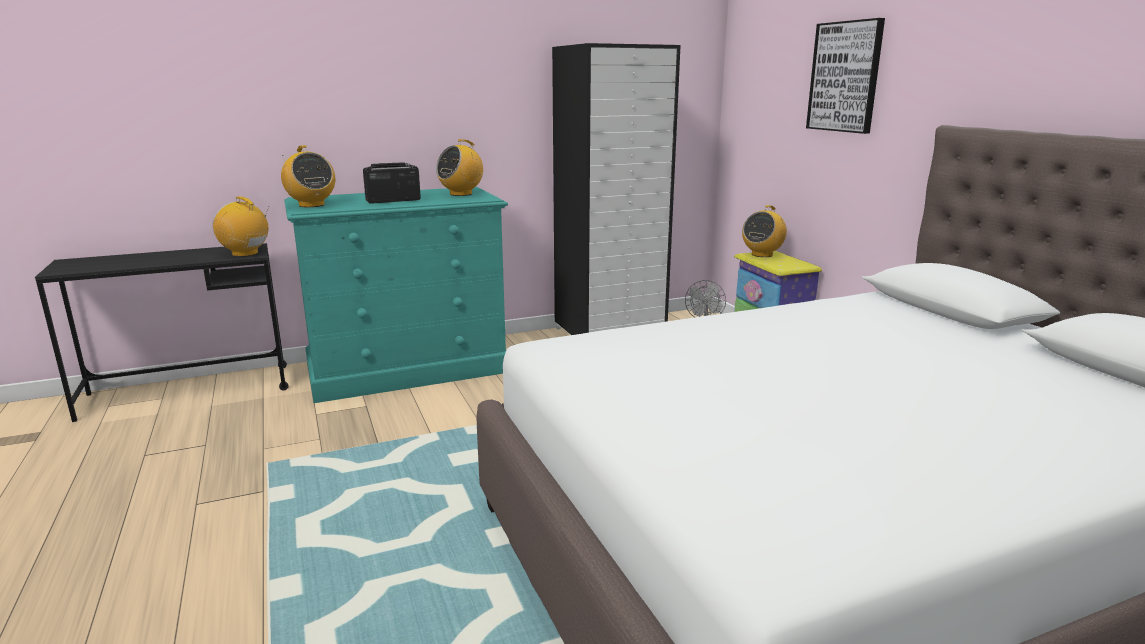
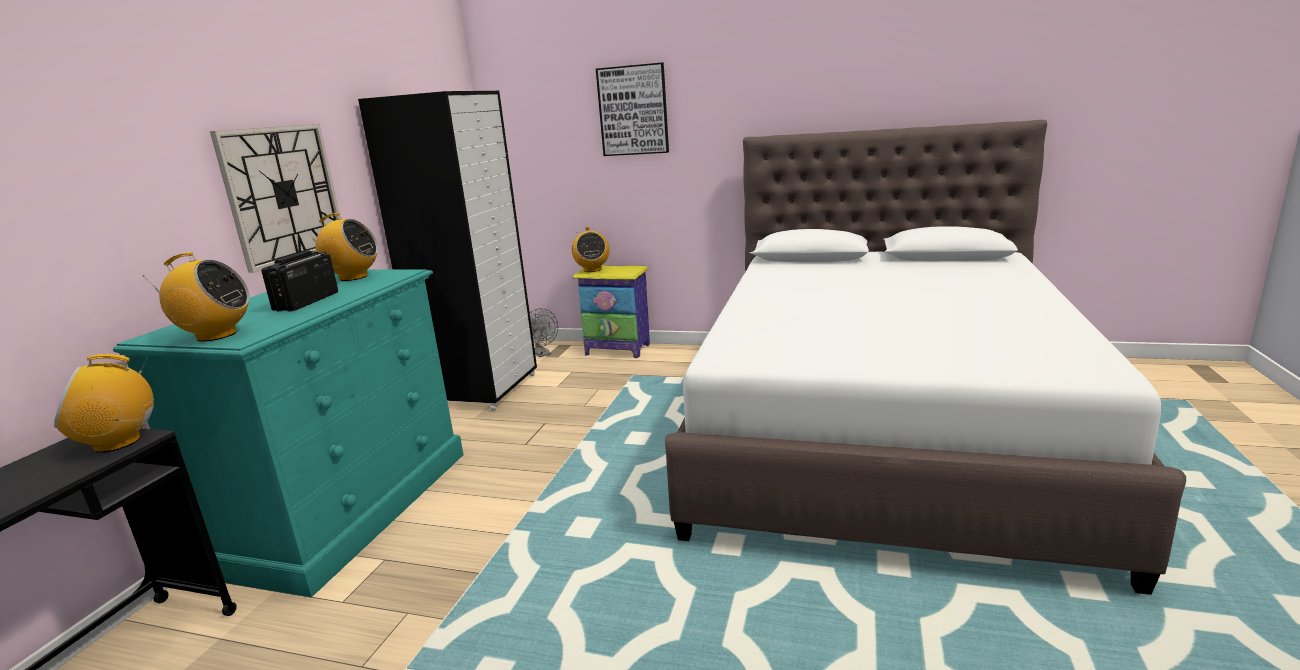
camera: 50 degrees left, 0 degrees up
(452, 119) = (283, 194): none -> wall clock
(461, 194) = (353, 277): radio -> radio turned 75 degrees counterclockwise

